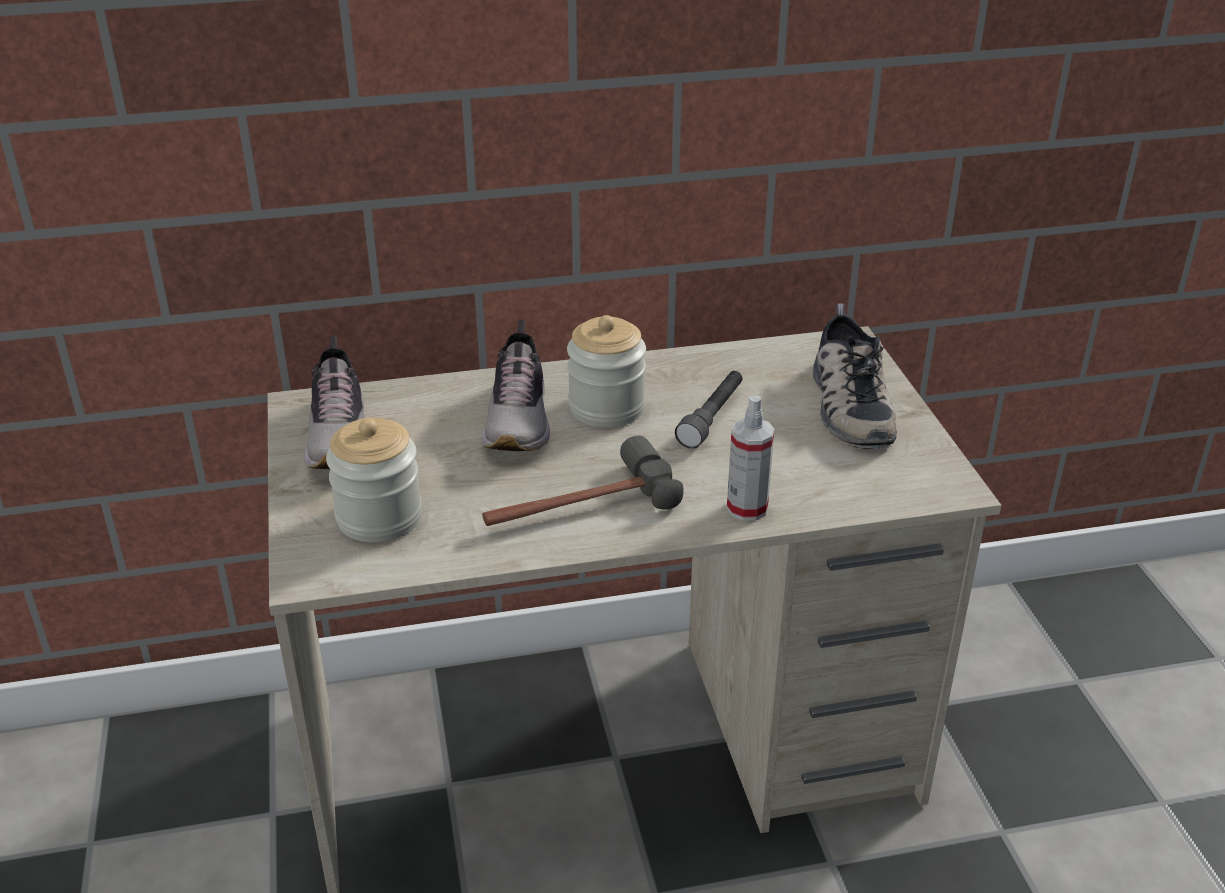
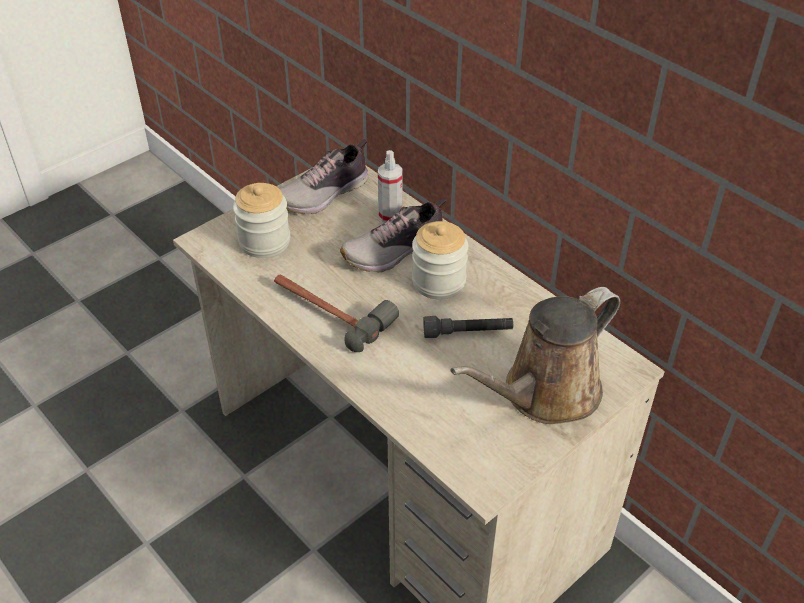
camera: 60 degrees right, 10 degrees up
(747, 508) = (380, 386): spray bottle -> spray bottle (390, 215)
(847, 403) = (544, 393): shoe -> brown watering can

